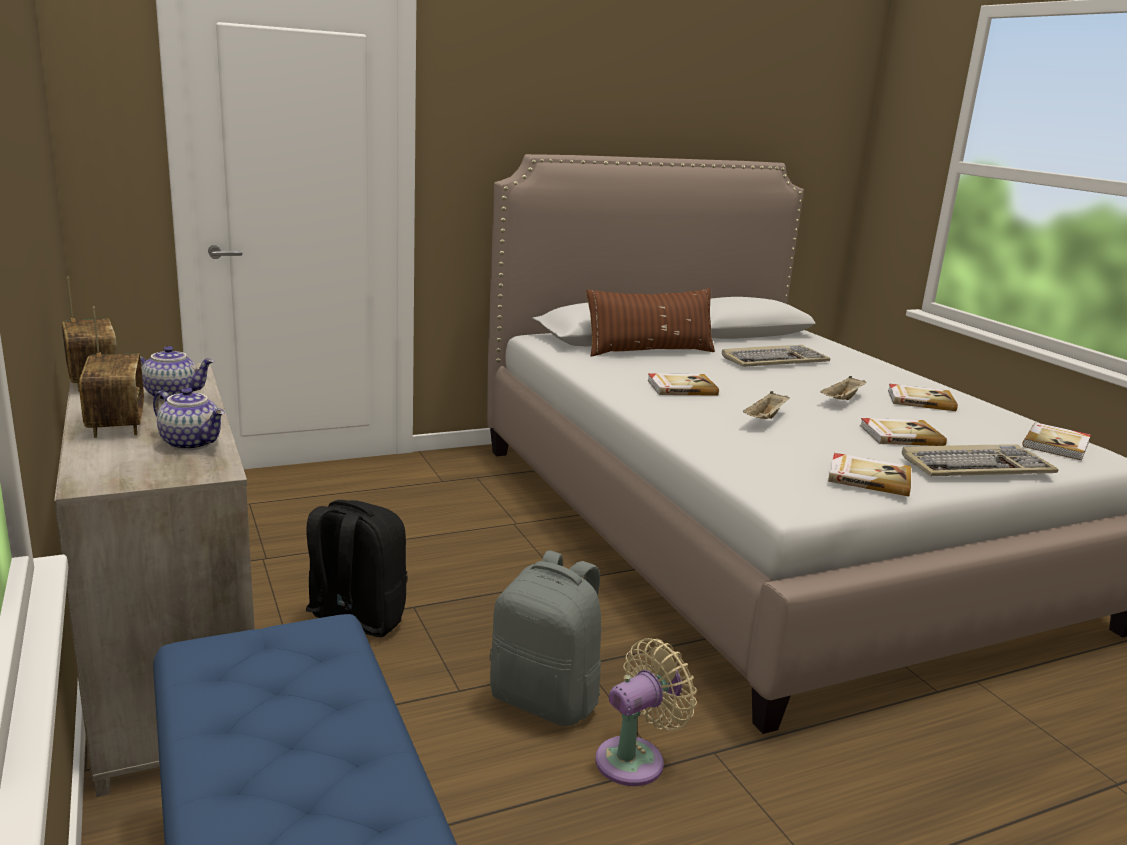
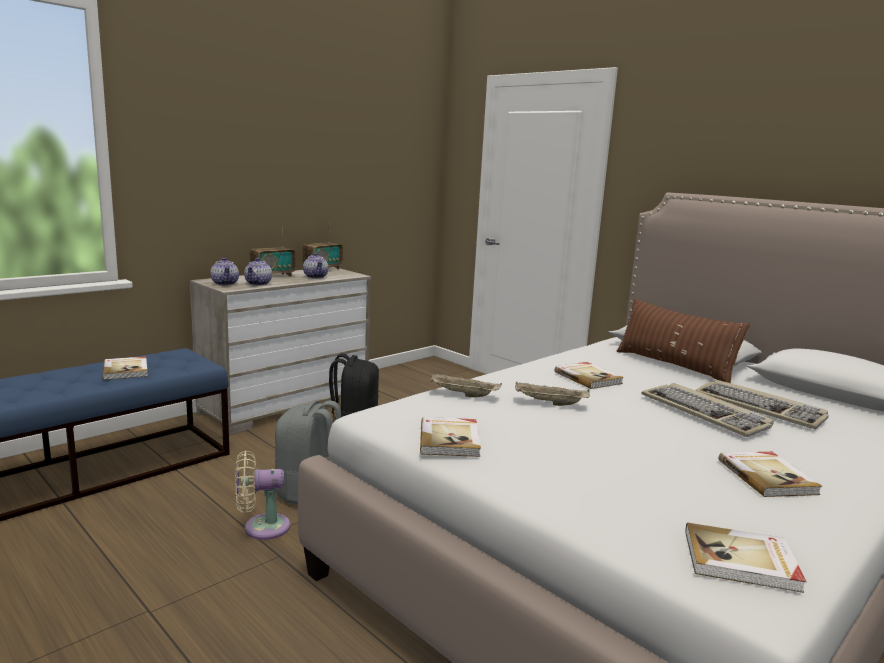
camera: 70 degrees right, 5 degrees down
(156, 469) = (225, 284): none -> teapot
(635, 758) = (261, 527): beige fan -> beige fan turned 135 degrees clockwise
(842, 400) = (677, 435): beige tray -> beige tray (462, 395)
(900, 435) = (606, 460): book -> book (126, 370)
(976, 466) = (556, 494): keyboard -> keyboard (705, 413)

